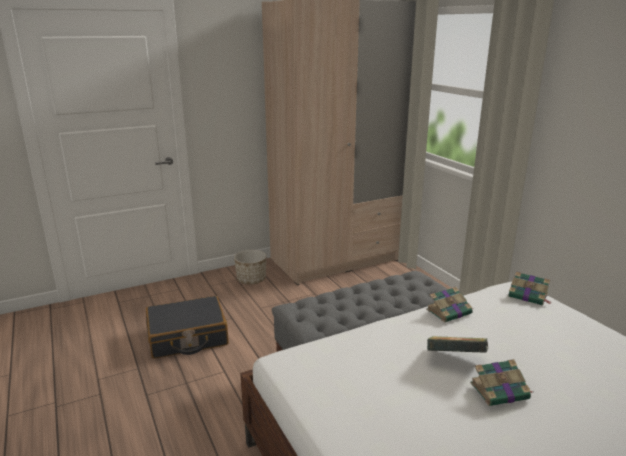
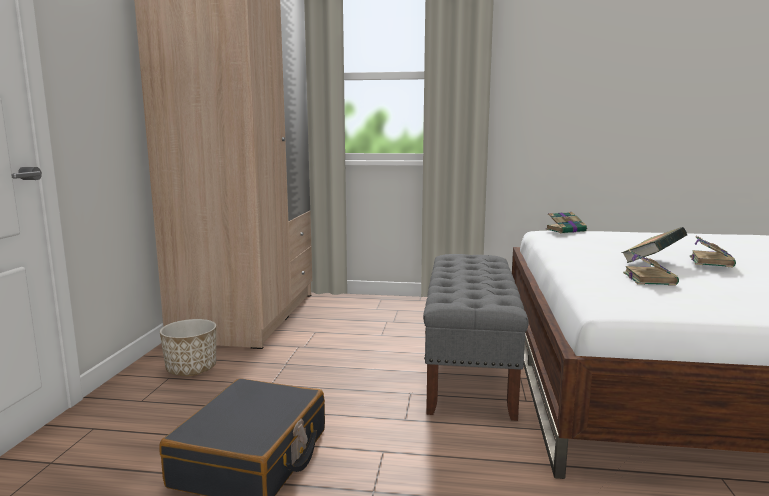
camera: 55 degrees left, 10 degrees down
(449, 311) = (568, 248): book -> book (648, 278)

